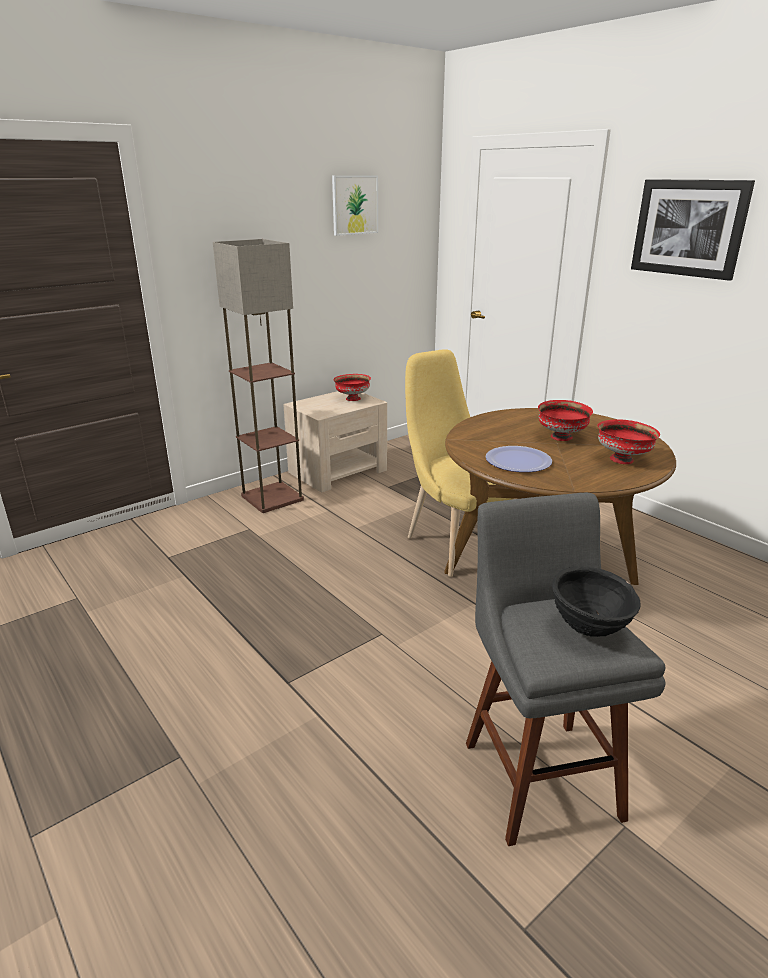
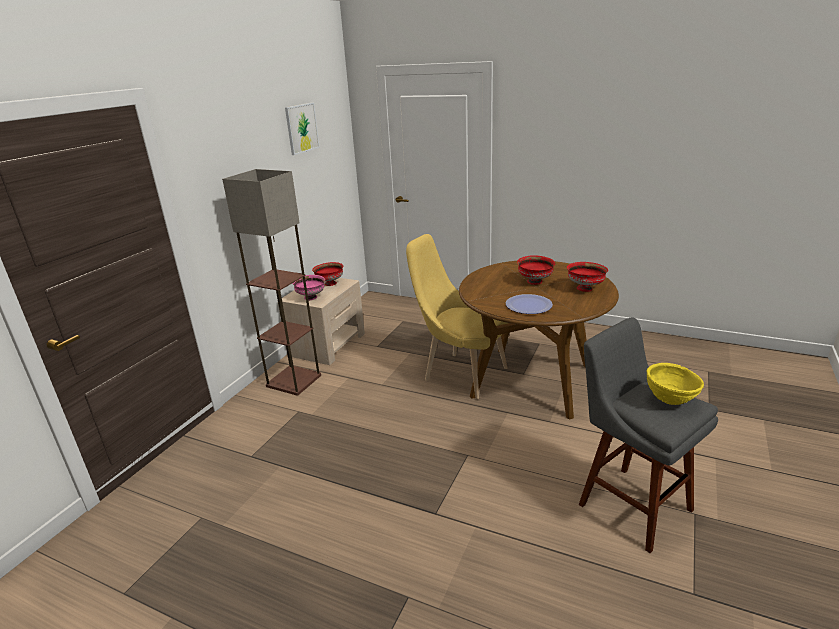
camera: 25 degrees left, 0 degrees up
(318, 408) = (311, 297): none -> pink bowl
(589, 629) = (670, 401): black bowl -> yellow bowl
(689, 228) = (561, 126): picture -> none

